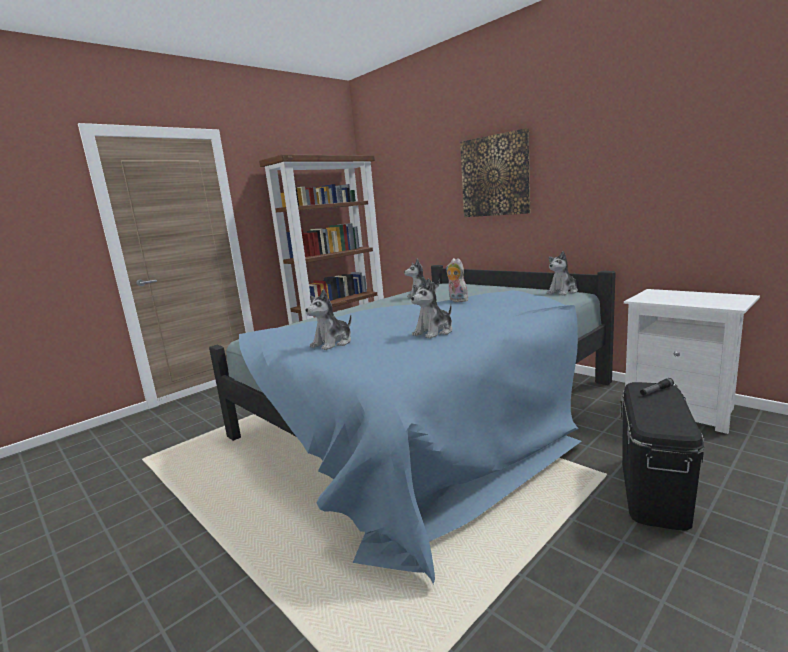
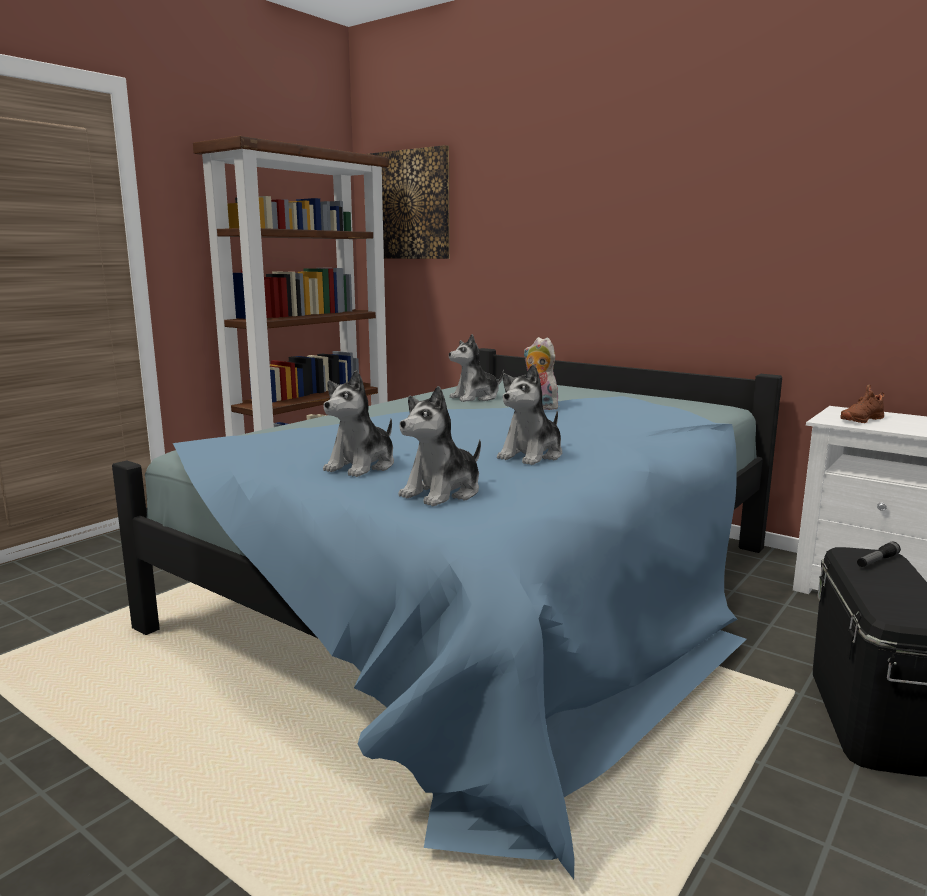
camera: 10 degrees left, 0 degrees up
(495, 176) = (596, 211): picture -> picture (408, 205)
(563, 292) = (701, 404): plush toy -> plush toy (443, 493)
(662, 297) = (860, 419): none -> brown shoe

